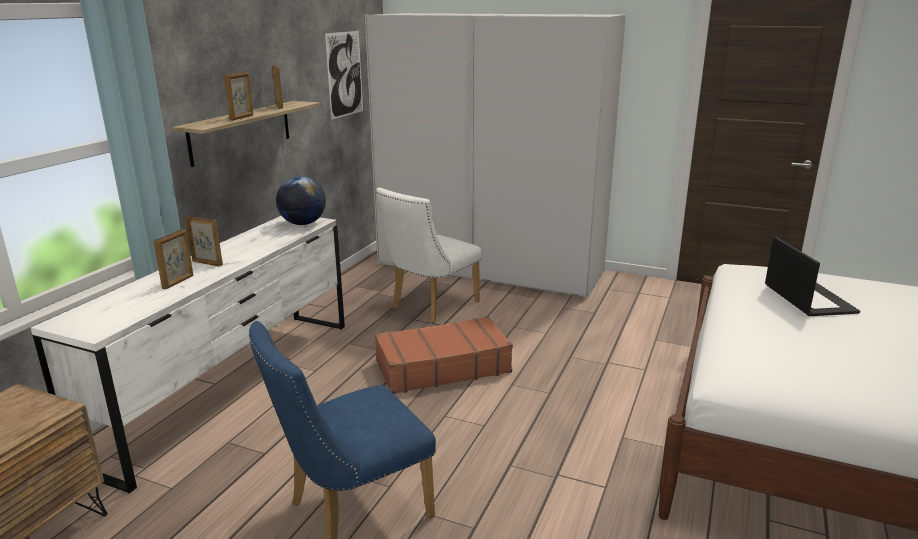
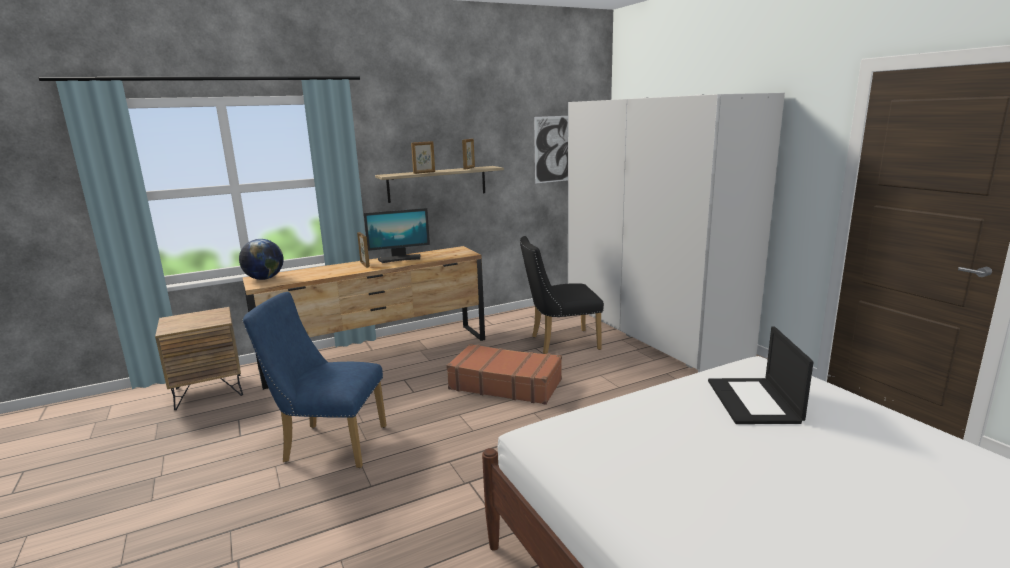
camera: 40 degrees right, 5 degrees down
(178, 282) = (332, 271): picture frame -> none
(232, 386) = (377, 354): white dresser -> brown dresser
(240, 245) = (400, 259): none -> monitor
(303, 224) = (456, 253): globe -> globe (264, 278)
(429, 307) = (559, 343): white chair -> black chair
(807, 298) = (754, 401): laptop -> laptop turned 150 degrees clockwise

